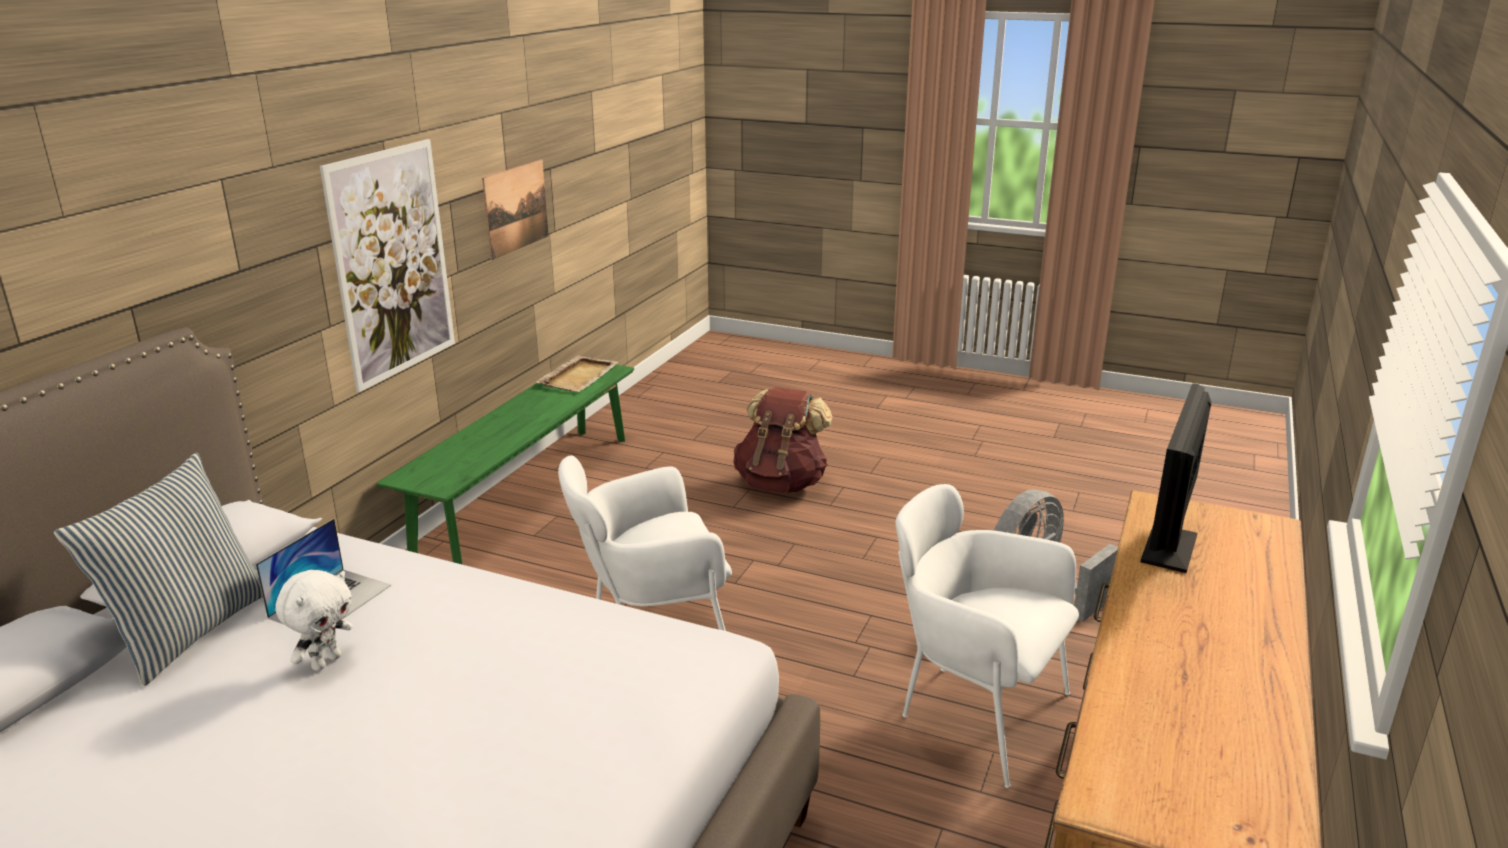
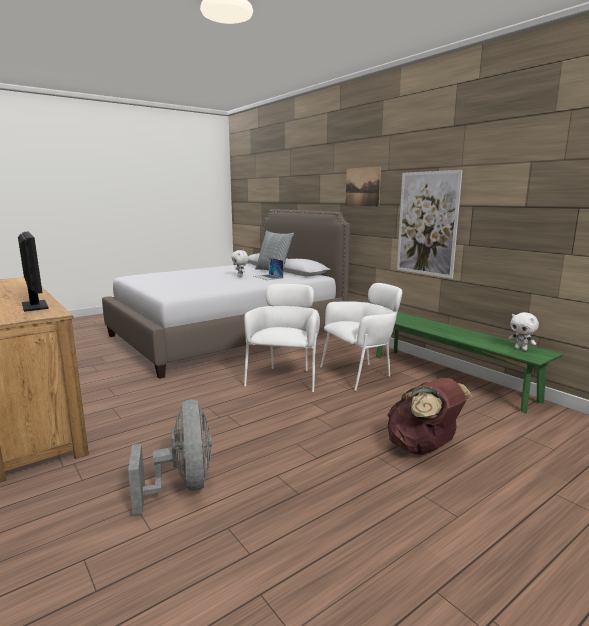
camera: 120 degrees right, 10 degrees down
(516, 208) = (526, 224): picture -> picture (362, 187)
(579, 376) = (521, 349): beige tray -> white plush toy
(973, 712) = (144, 423): white armchair -> white armchair (360, 373)

